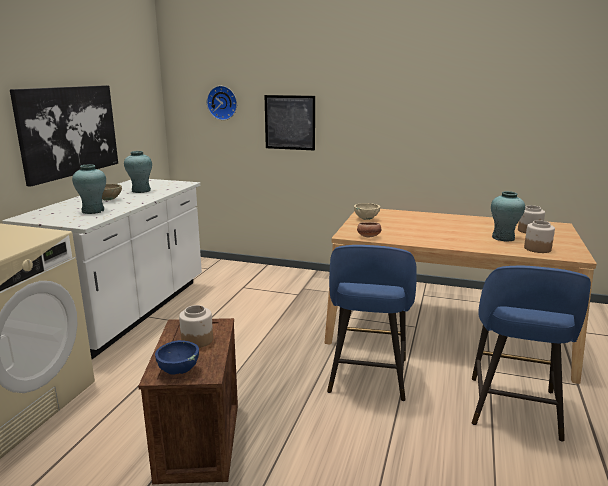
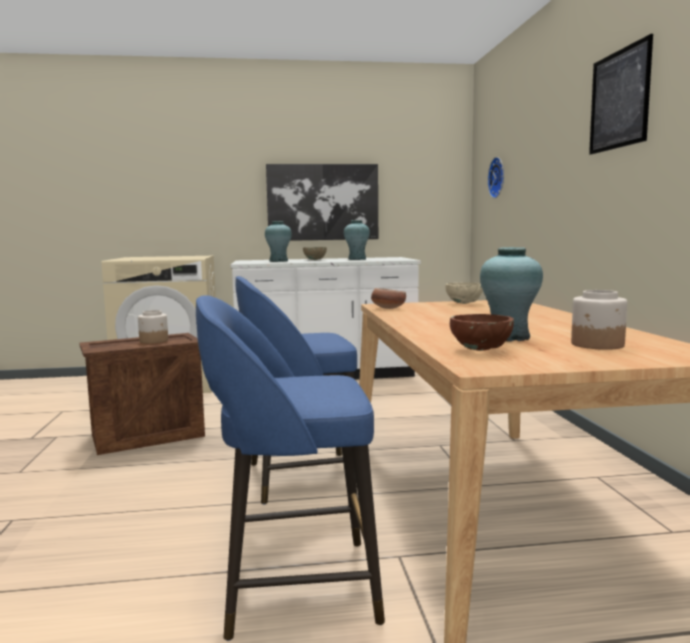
camera: 65 degrees right, 10 degrees down
(178, 371) = (100, 344): blue bowl -> none
(290, 122) = (536, 193): picture -> picture (619, 99)
(537, 249) = (481, 350): jar -> brown bowl

